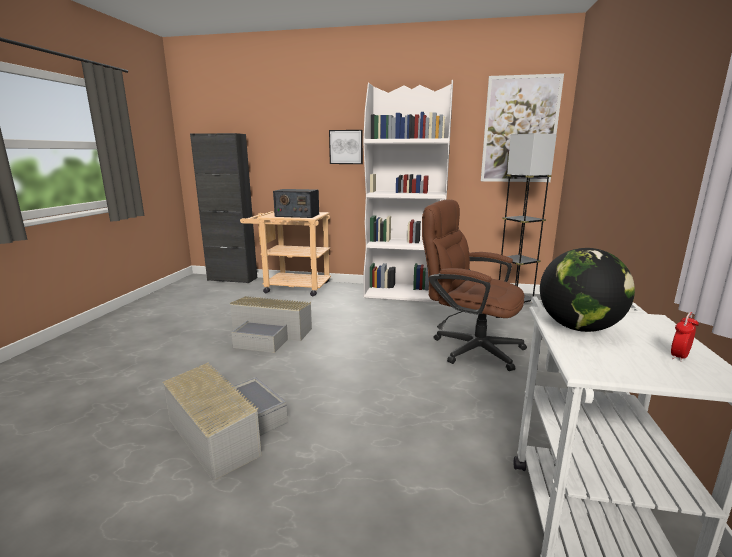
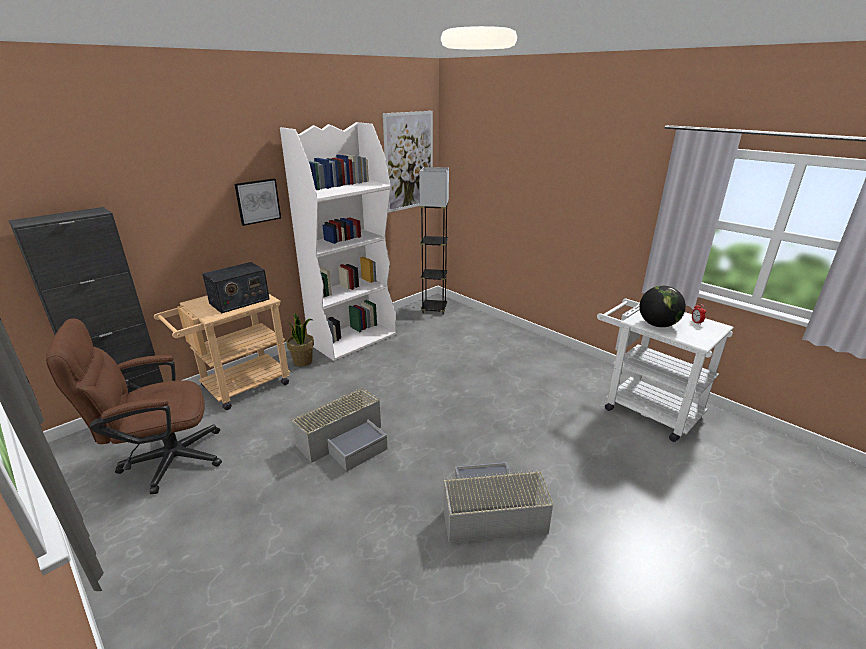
camera: 55 degrees left, 10 degrees up
(347, 291) = (303, 361): none -> potted plant
(469, 347) = (478, 359): brown office chair -> brown office chair (163, 461)

